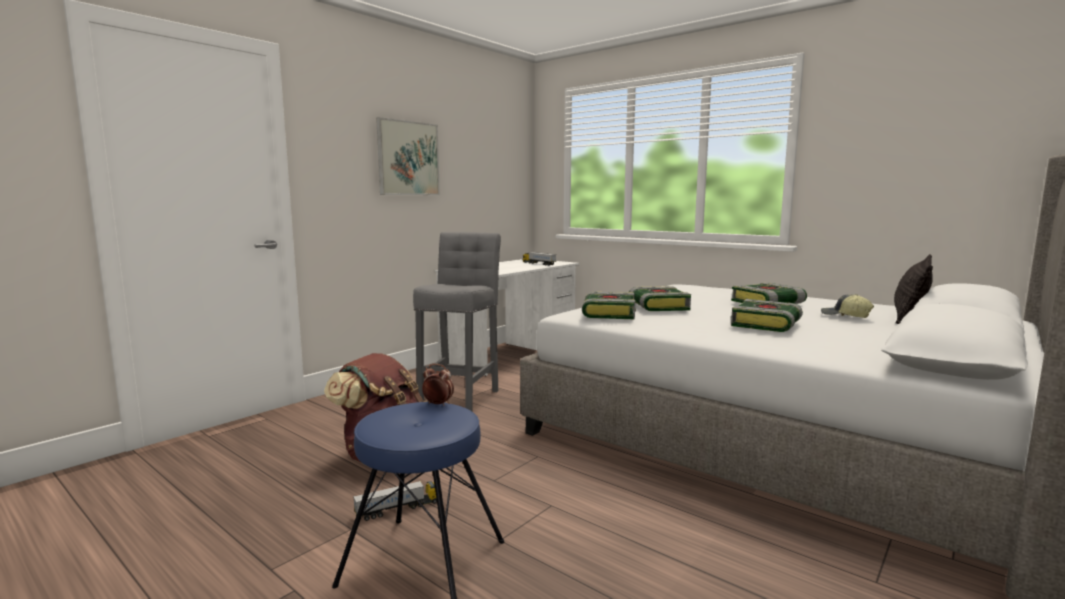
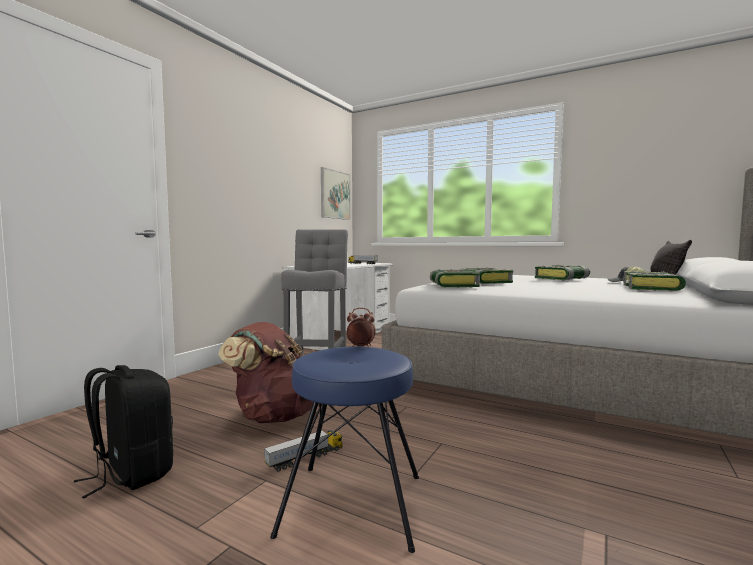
camera: 10 degrees left, 5 degrees down
(231, 509) = (132, 474): none -> black backpack
(408, 158) = (263, 173): picture -> picture (335, 195)
(767, 325) = (582, 287): book -> book (652, 288)

